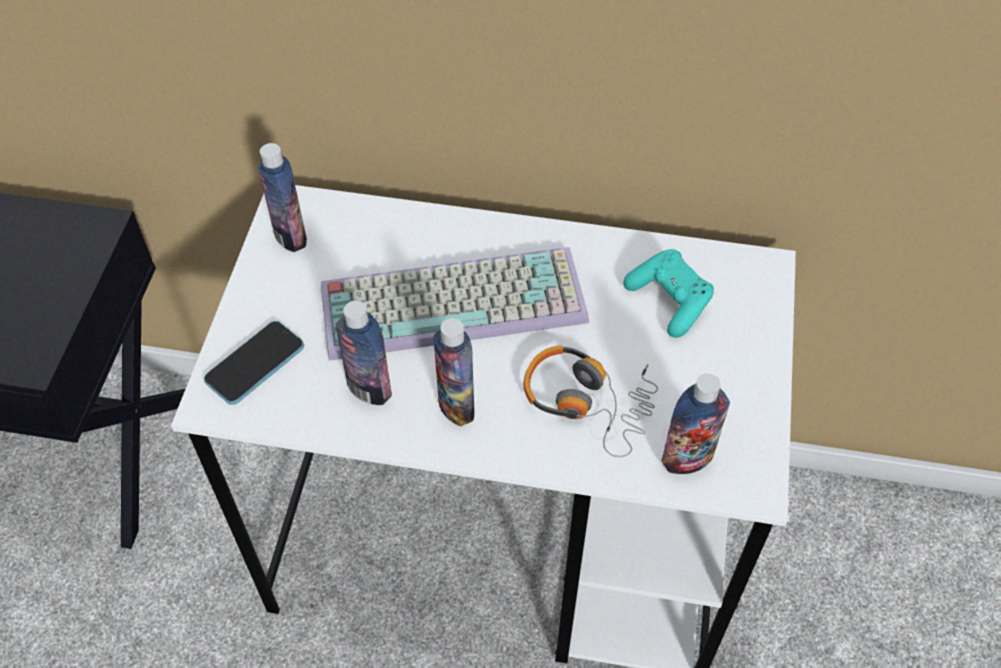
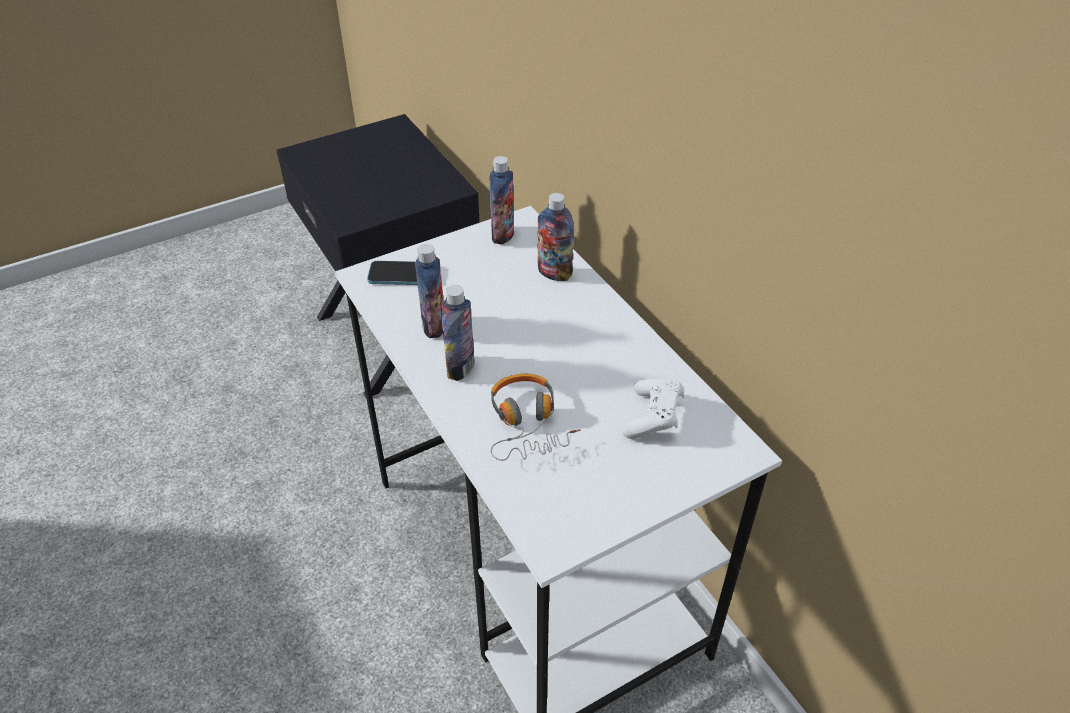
camera: 50 degrees right, 10 degrees down
(456, 300) = (536, 323): keyboard -> none
(669, 301) = (653, 417): turquoise game controller -> white game controller
(687, 459) = (535, 498): bottle -> bottle (554, 273)

